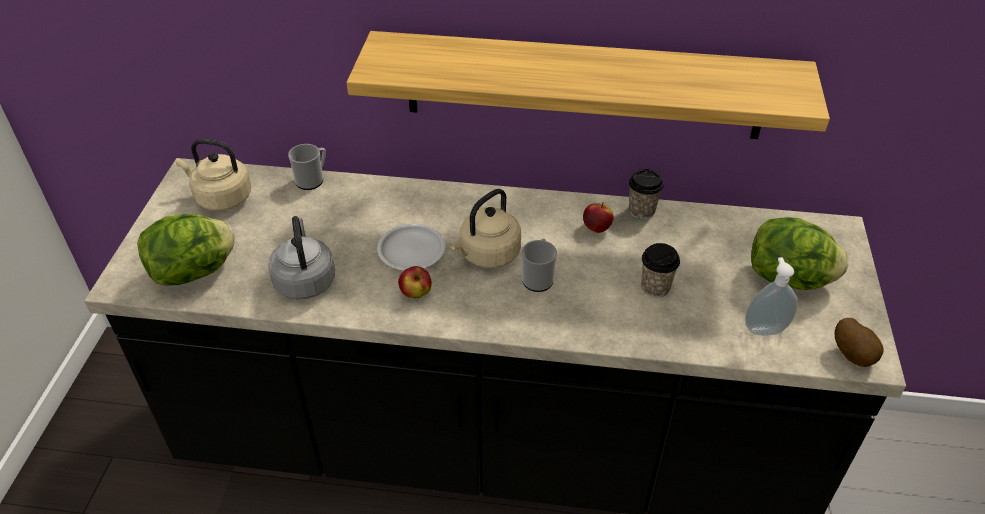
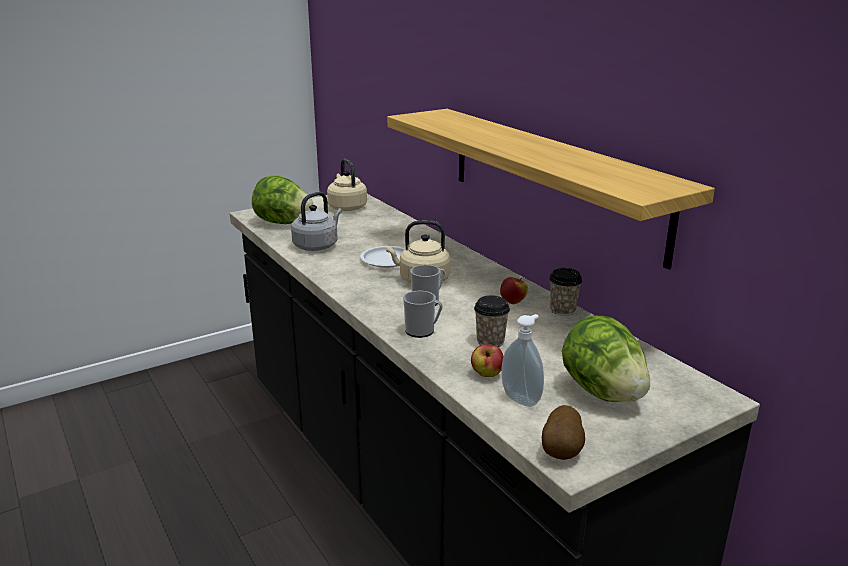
camera: 50 degrees right, 20 degrees down
(312, 180) = (399, 218): mug -> mug (423, 331)
(415, 293) = (353, 274): apple -> apple (487, 375)

